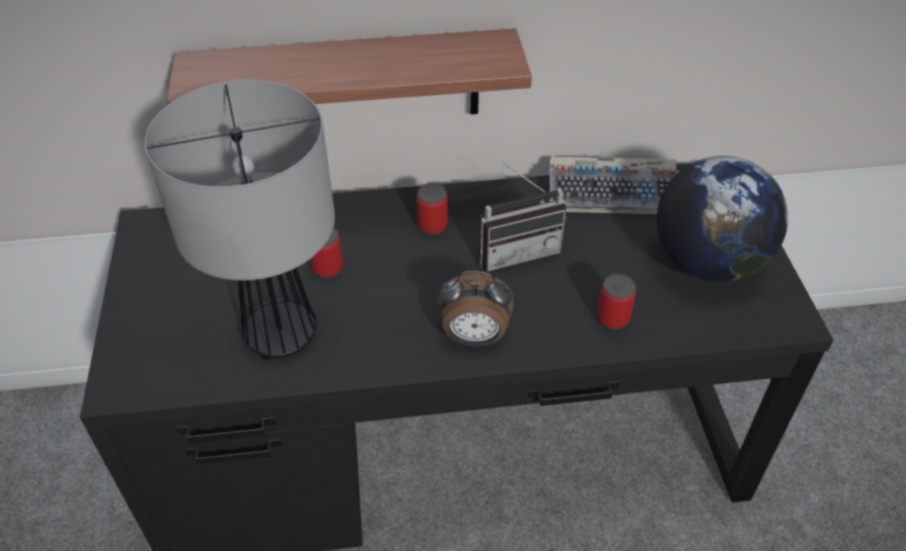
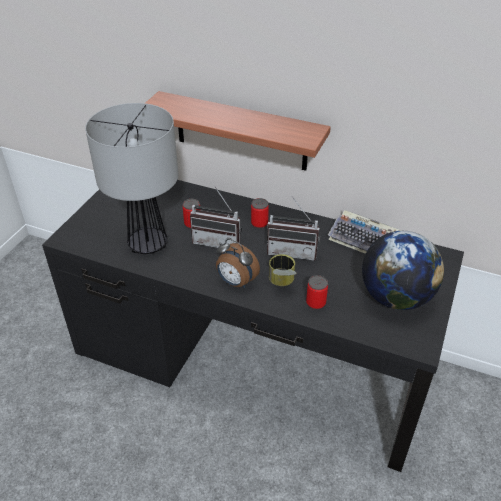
camera: 30 degrees right, 5 degrees down
(393, 280) = (218, 241): none -> radio
(541, 308) = (282, 283): none -> can

